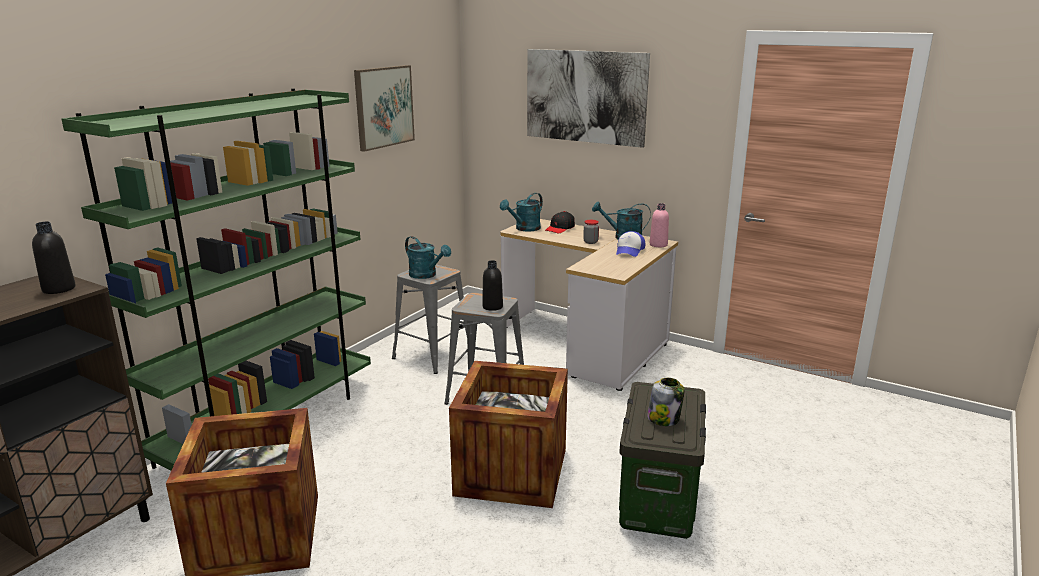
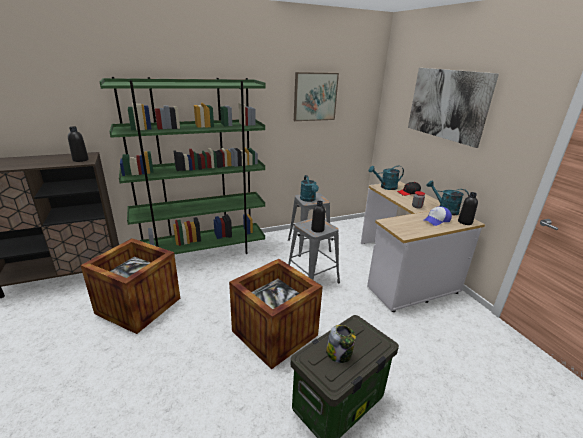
camera: 35 degrees right, 5 degrees up
(658, 245) = (465, 222): pink bottle -> black bottle

